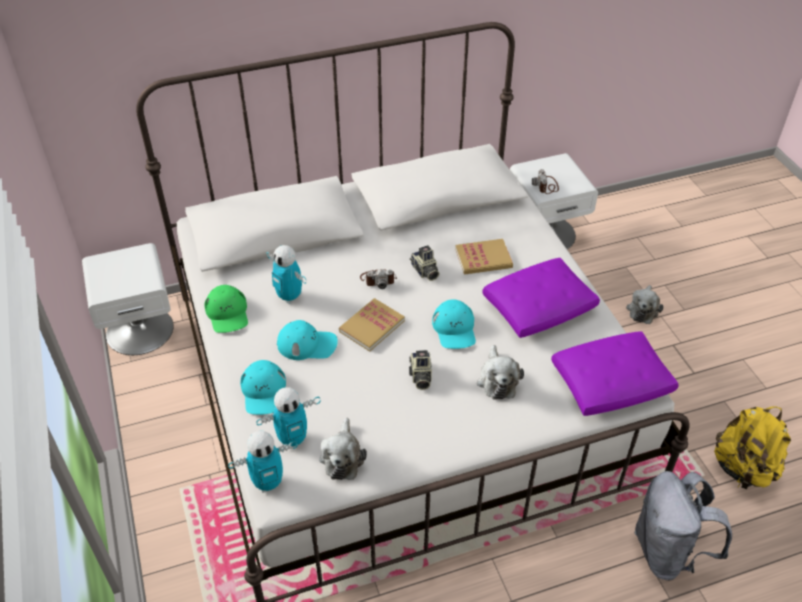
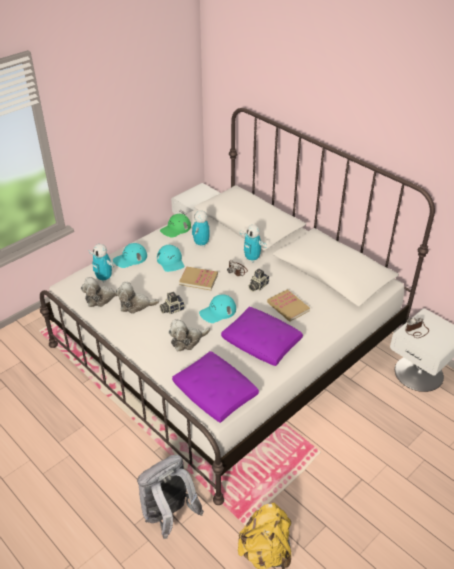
camera: 65 degrees right, 5 degrees down
(268, 483) = (74, 280): toy robot -> toy robot (252, 259)
(643, 309) = (385, 451): plush toy -> plush toy (135, 305)

